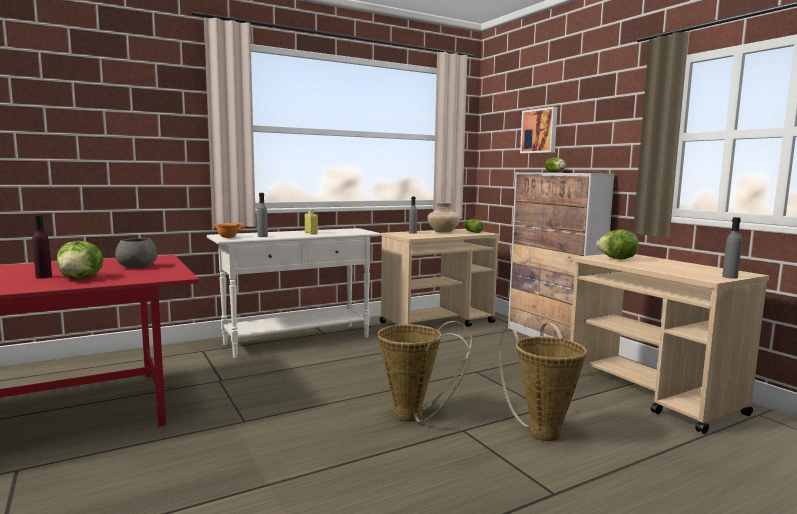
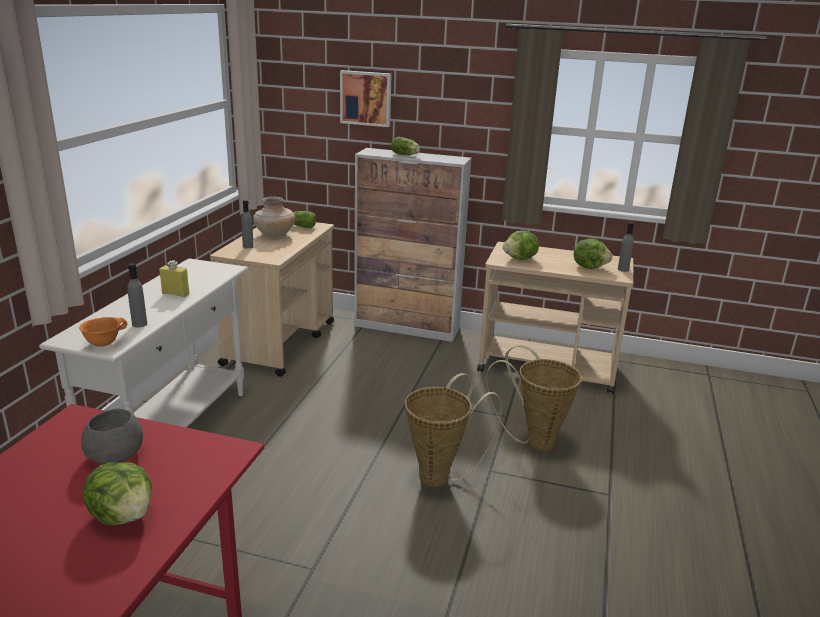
camera: 45 degrees left, 15 degrees up
(43, 277) = (58, 541): purple bottle -> none
(687, 271) = (589, 267): none -> lettuce

